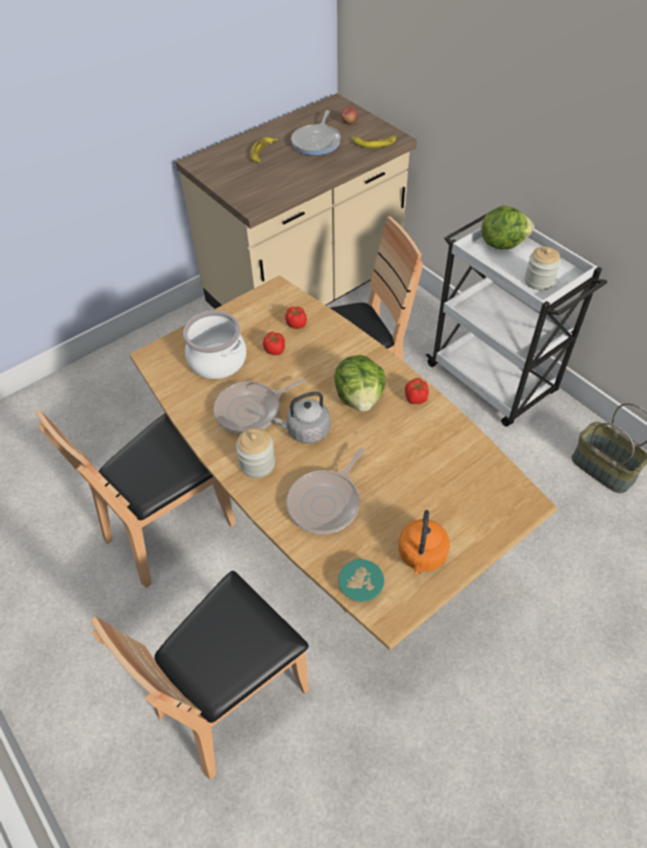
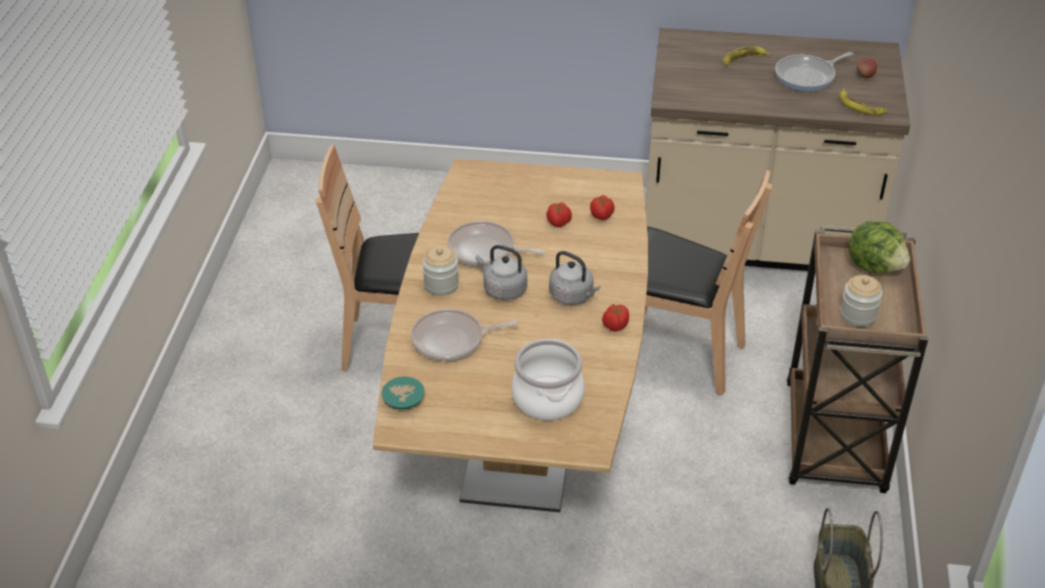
camera: 45 degrees right, 10 degrees down
(218, 360) = (508, 202): cooking pot -> cooking pot (548, 398)
(232, 697) = (312, 484): brown chair -> none
(359, 398) = (573, 296): lettuce -> grey kettle
(421, 556) = (467, 417): orange kettle -> none
(493, 380) = (834, 440): white cart -> brown cart

